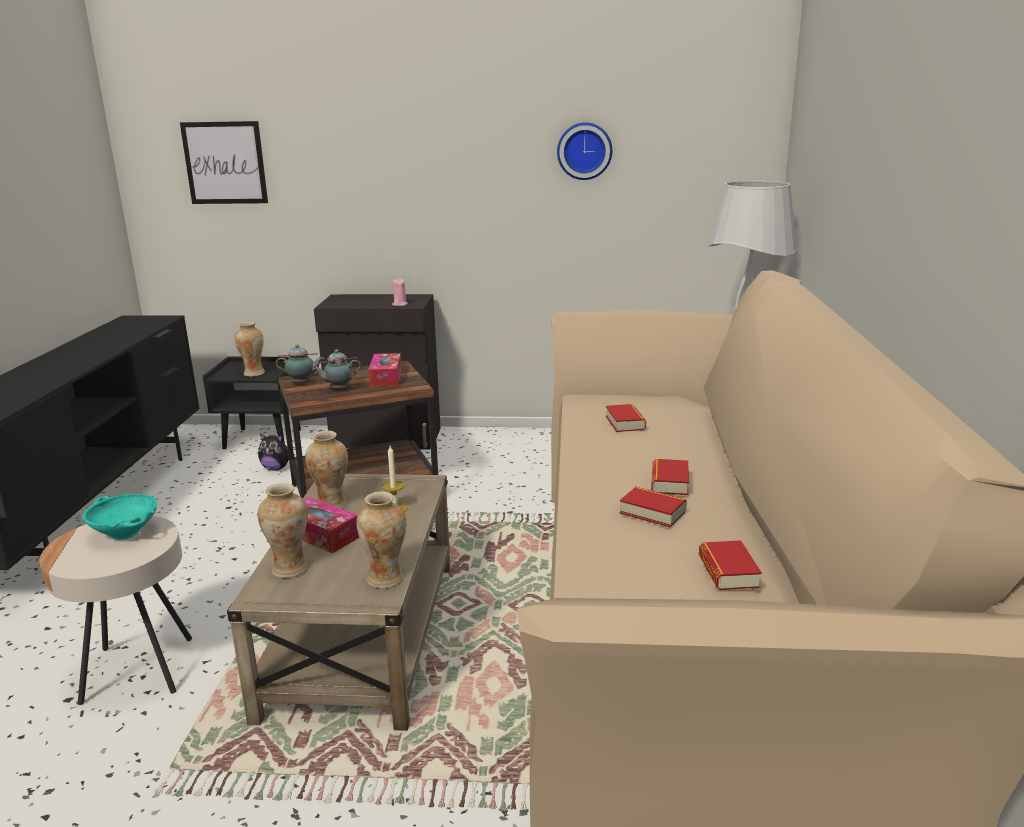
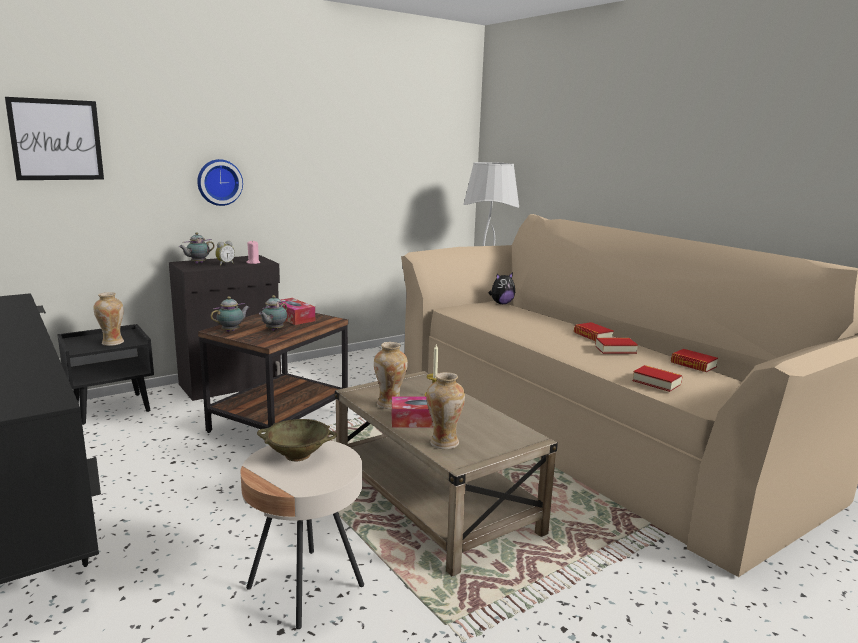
camera: 40 degrees left, 5 degrees down
(125, 533) = (298, 455): turquoise bowl -> beige bowl
(276, 468) = (168, 425): plush toy -> plush toy (501, 303)
(349, 299) = (197, 263): none -> teapot
(370, 303) = (225, 264): none -> alarm clock
(385, 579) = (512, 429): vase -> none
(584, 151) = (366, 141): wall clock -> wall clock (219, 182)
(625, 423) = (505, 315): book -> book (656, 382)

